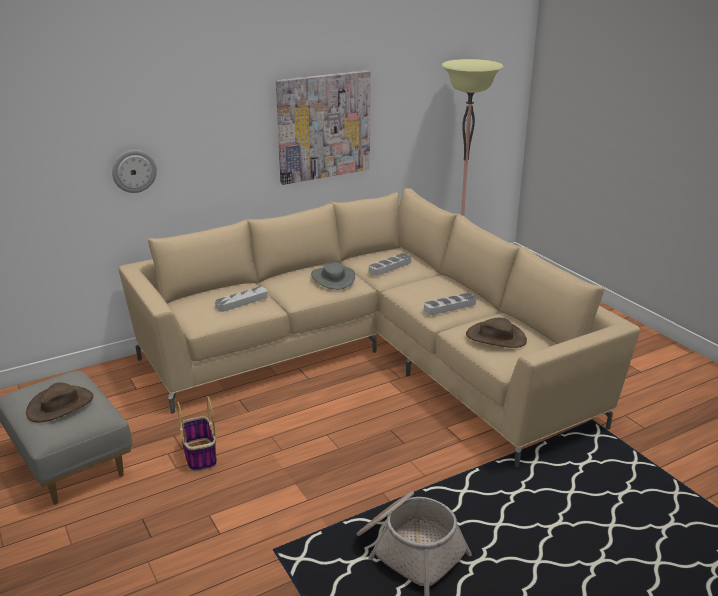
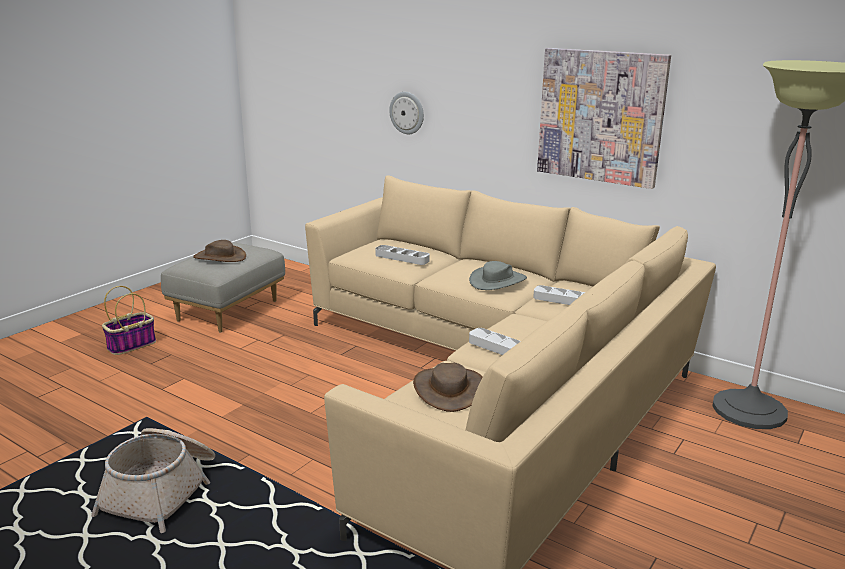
camera: 65 degrees right, 5 degrees down
(199, 455) = (262, 352): basket -> basket (132, 345)

